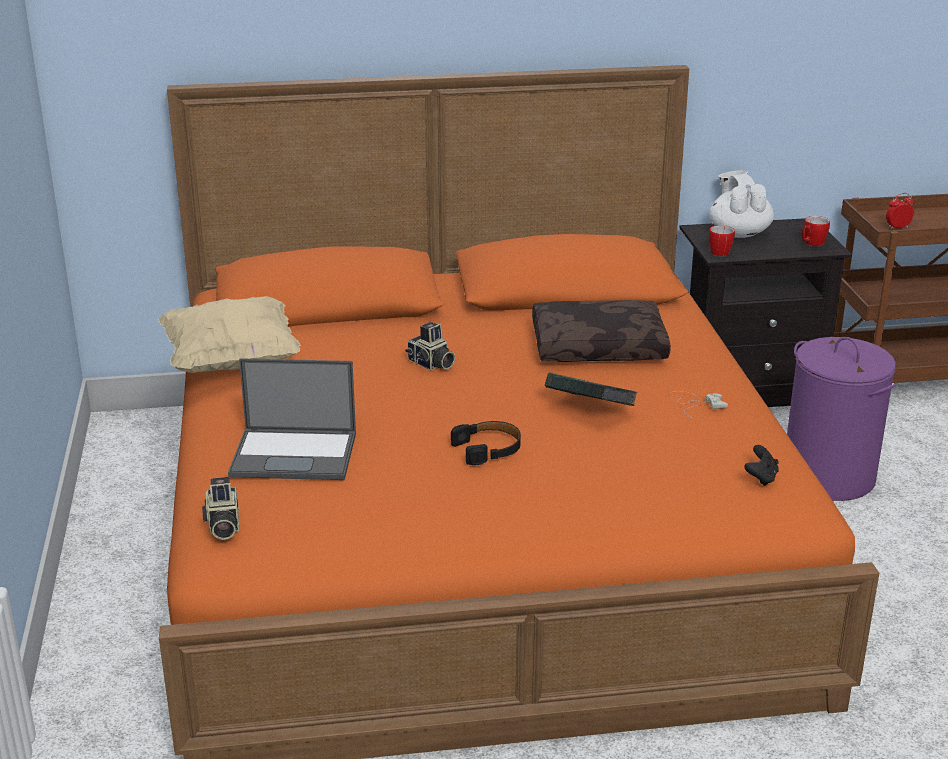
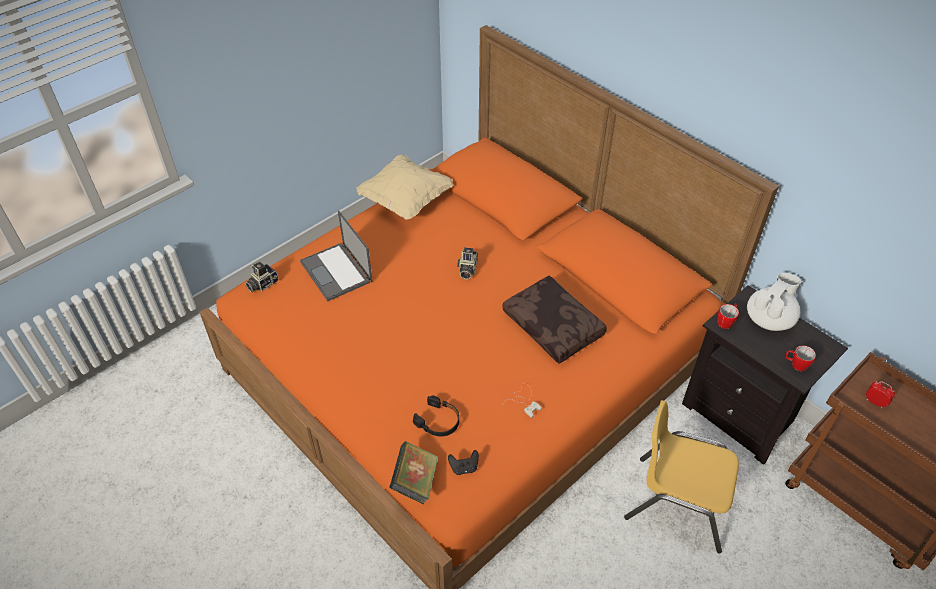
camera: 55 degrees right, 20 degrees up
(488, 449) = (398, 337): black headphones -> black headphones (438, 421)
(589, 411) = (472, 358): book -> book (415, 481)
(827, 476) = (678, 502): purple laundry basket -> yellow chair

